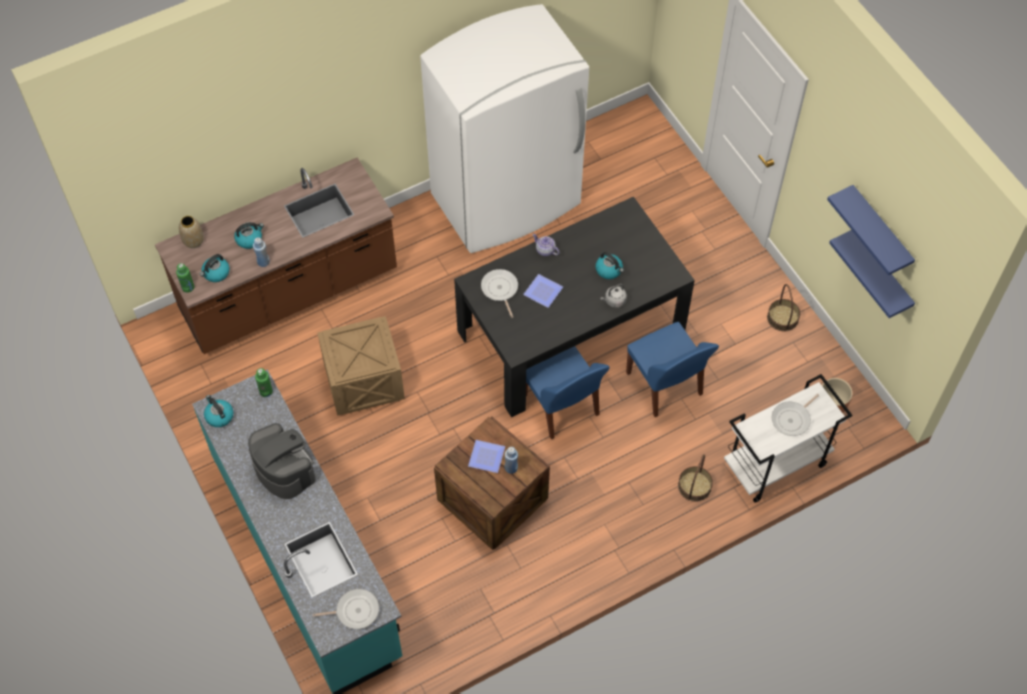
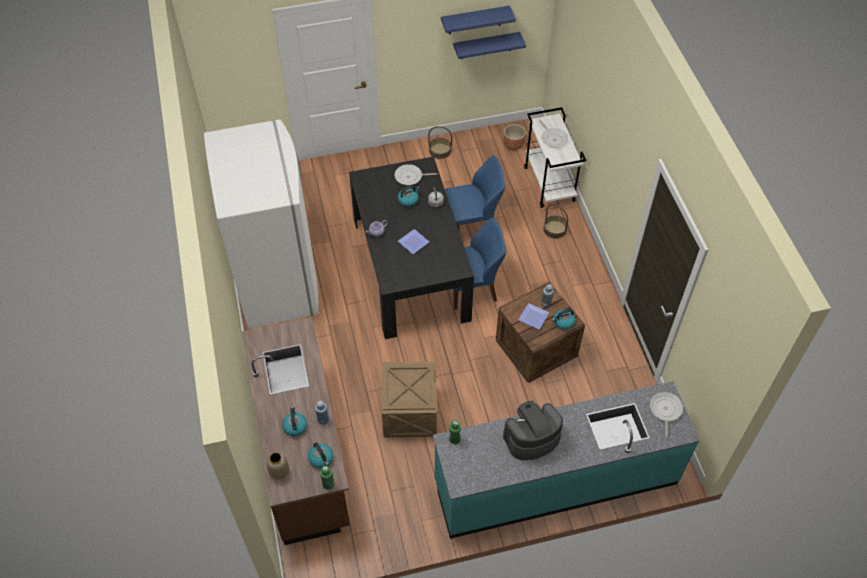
camera: 75 degrees left, 5 degrees down
(219, 416) = (469, 479): kettle -> kettle (563, 322)
(500, 289) = (402, 268): frying pan -> frying pan (410, 177)

